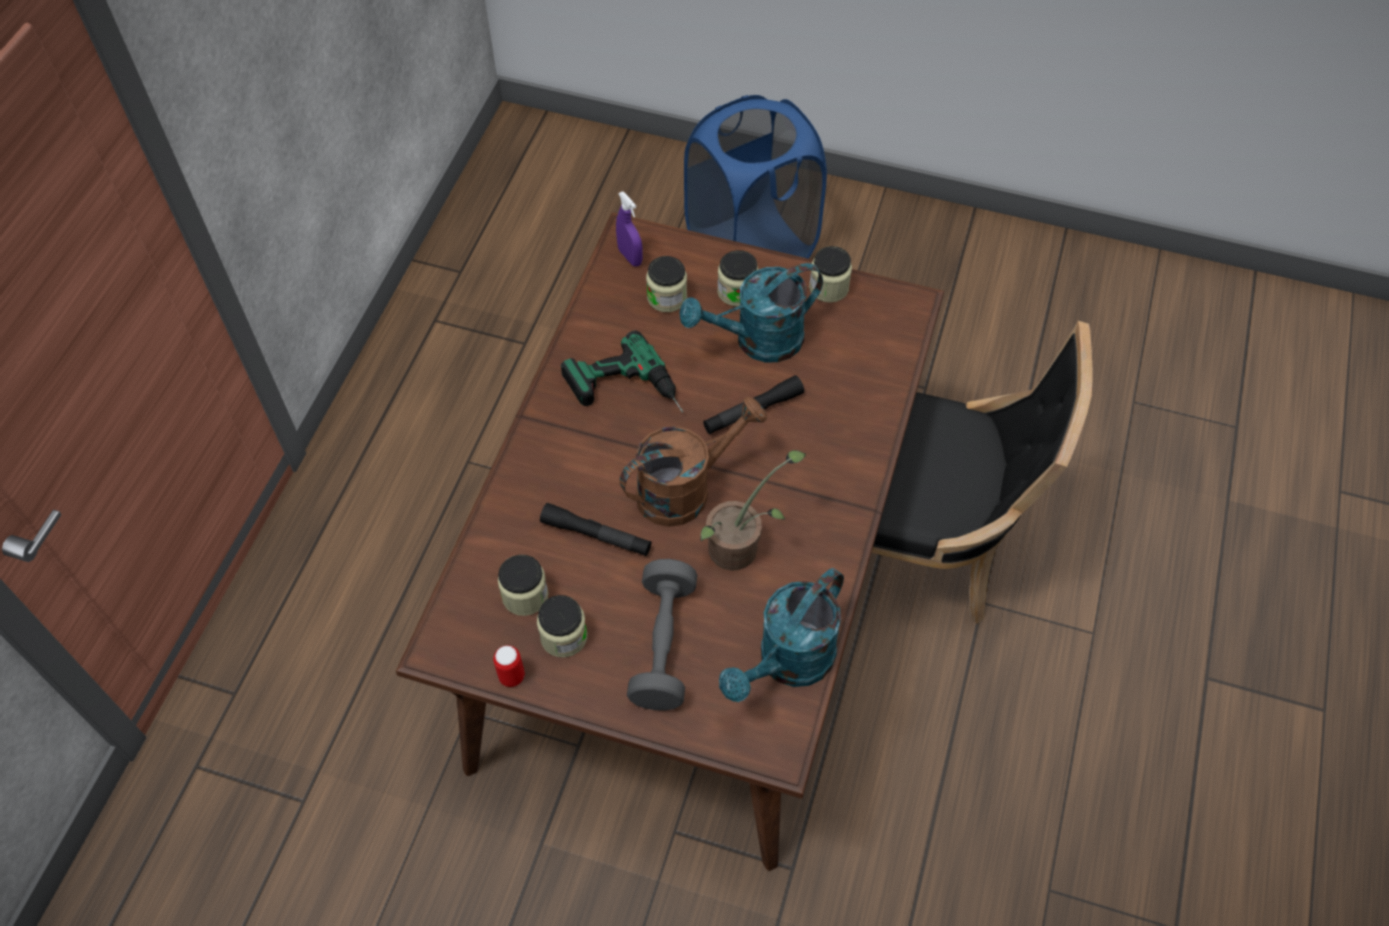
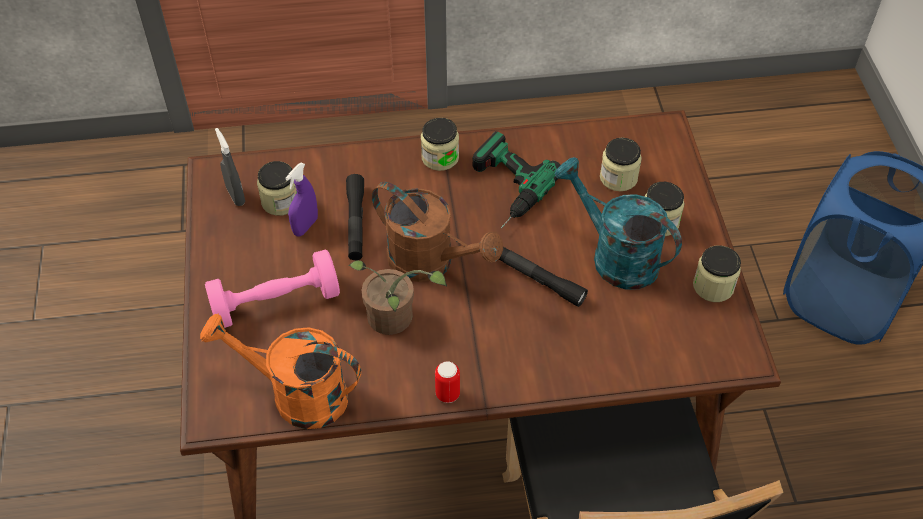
camera: 65 degrees right, 5 degrees down
(490, 637) = (236, 196): none -> grey spray bottle
(512, 676) = (208, 221): can -> can (447, 394)
(564, 636) = (256, 238): jar -> jar (440, 157)
(630, 257) = (643, 138): purple spray bottle -> purple spray bottle (305, 226)
(663, 645) = (276, 303): grey dumbbell -> pink dumbbell
(788, 663) = (296, 395): turquoise watering can -> orange watering can

